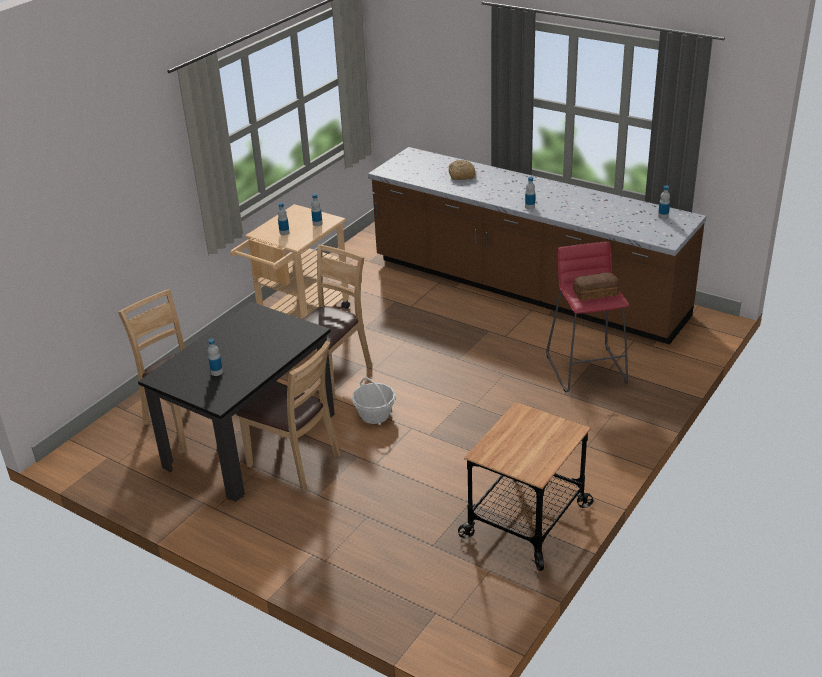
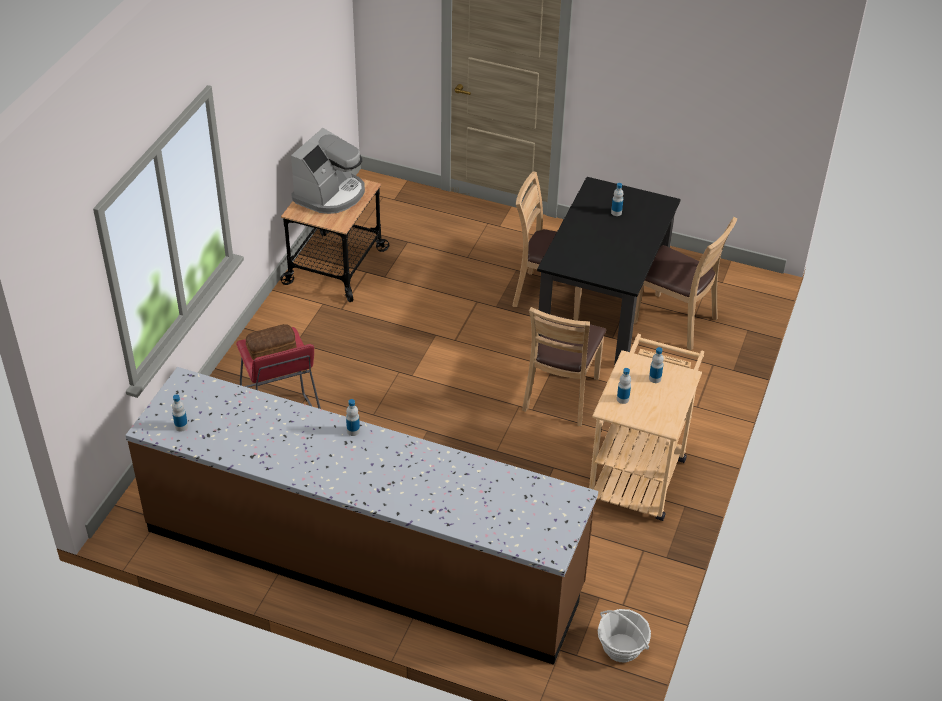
camera: 165 degrees right, 10 degrees up
(375, 415) = (496, 350): basket -> basket (621, 648)
(461, 175) = (460, 497): bread -> none
(529, 448) = (330, 194): none -> coffee machine

